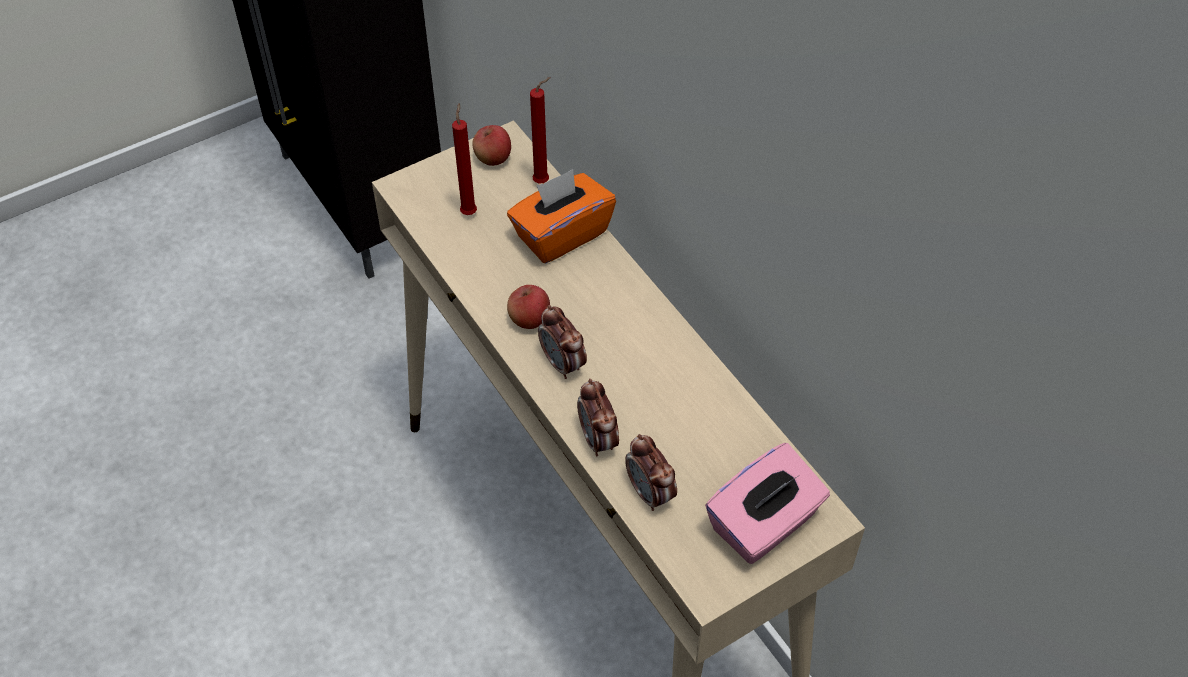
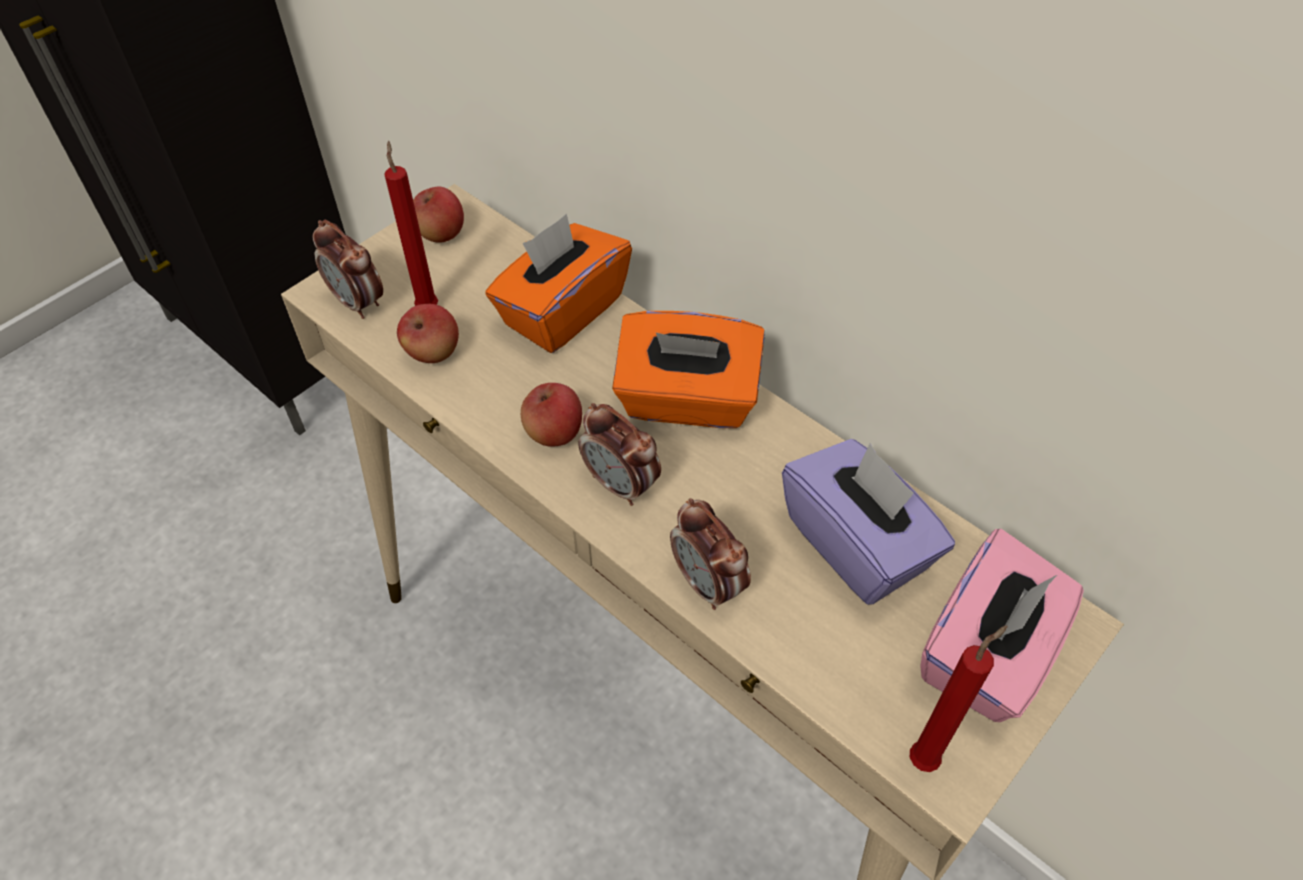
camera: 15 degrees left, 0 degrees up
(464, 246) = (433, 353): none -> apple
(543, 181) = (517, 250): red candle -> red candle (926, 758)
(627, 316) = (687, 401): none -> orange tissue box
(650, 493) = (810, 647): alarm clock -> alarm clock (358, 302)
(707, 437) = (857, 544): none -> purple tissue box

